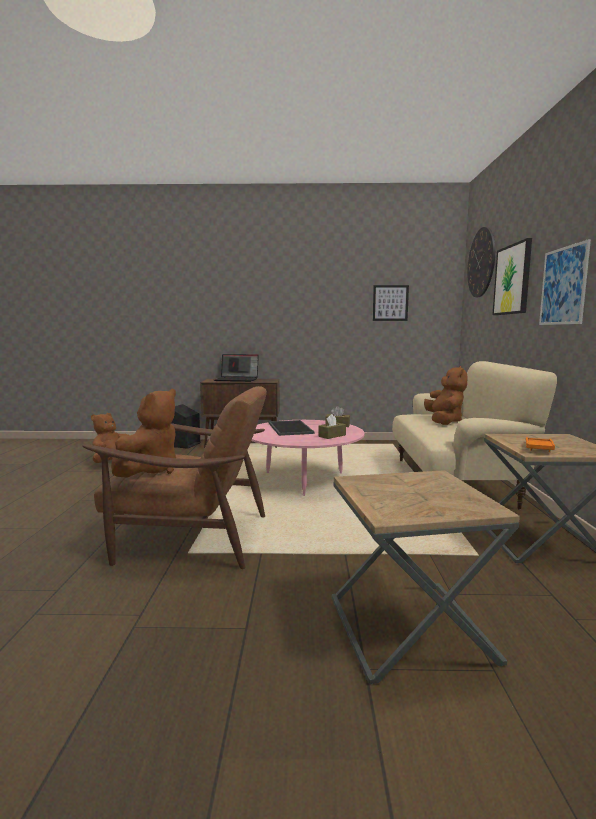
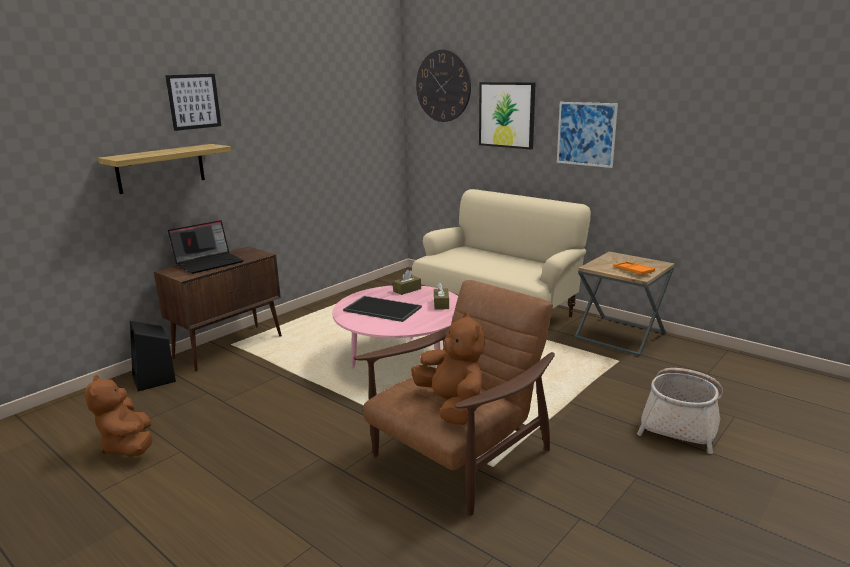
camera: 50 degrees left, 10 degrees up
(224, 313) = (161, 168): none -> shelf
(390, 303) = (347, 129): picture -> picture (194, 101)
(409, 629) = (681, 421): brown side table -> basket
(444, 421) = (477, 258): brown plush toy -> none

